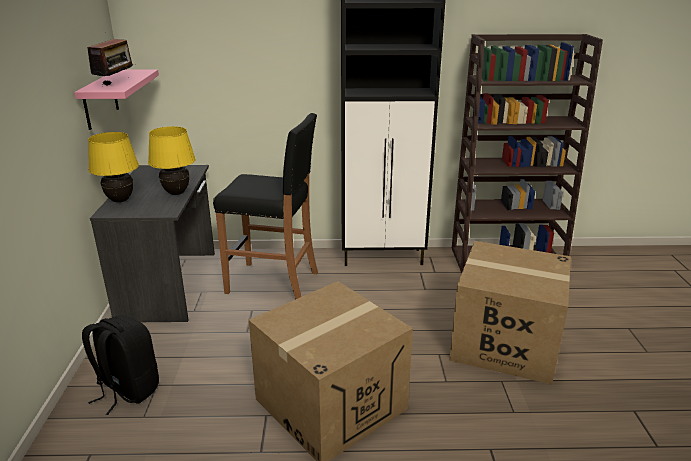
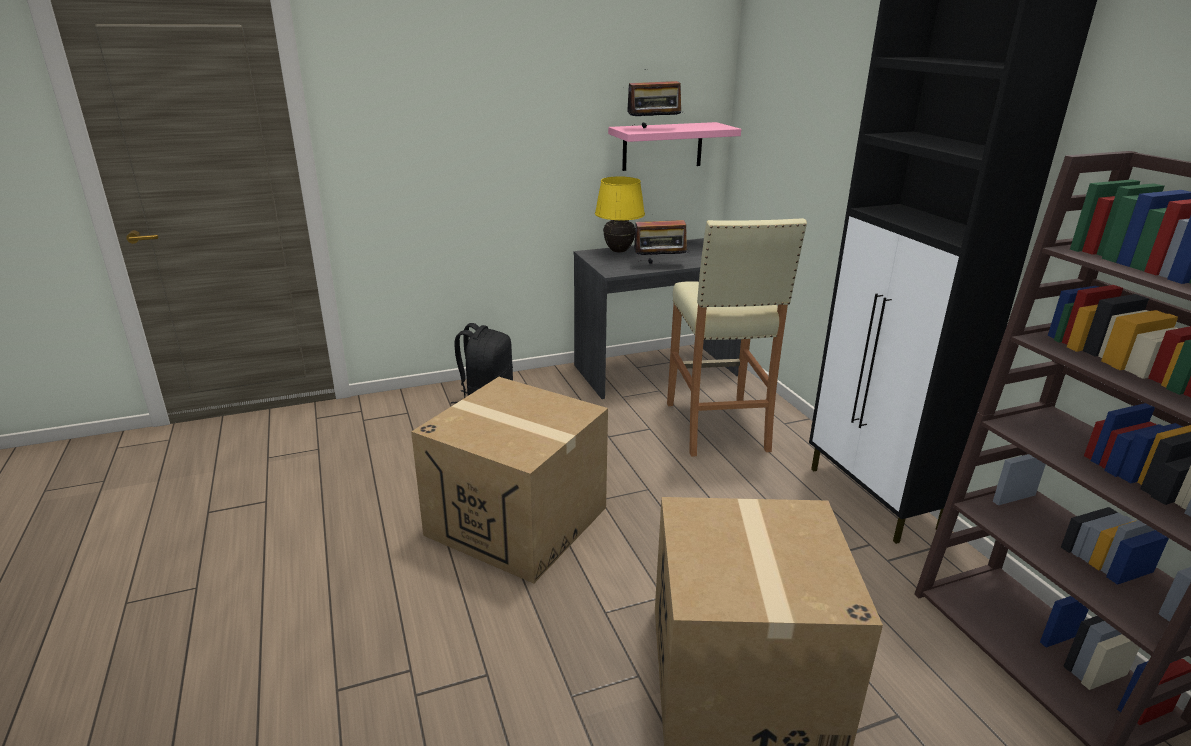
camera: 70 degrees right, 0 degrees up
(176, 193) = (660, 265): yellow table lamp -> radio
(273, 282) = (717, 427): black stool -> beige stool

